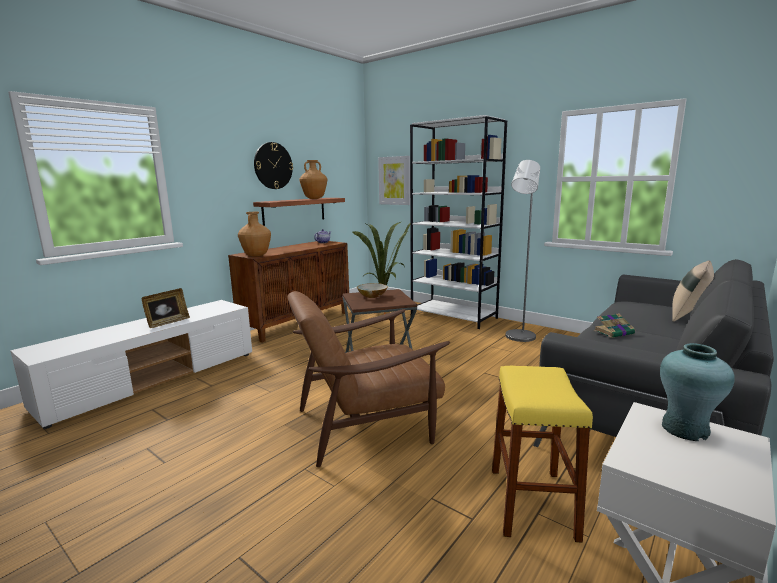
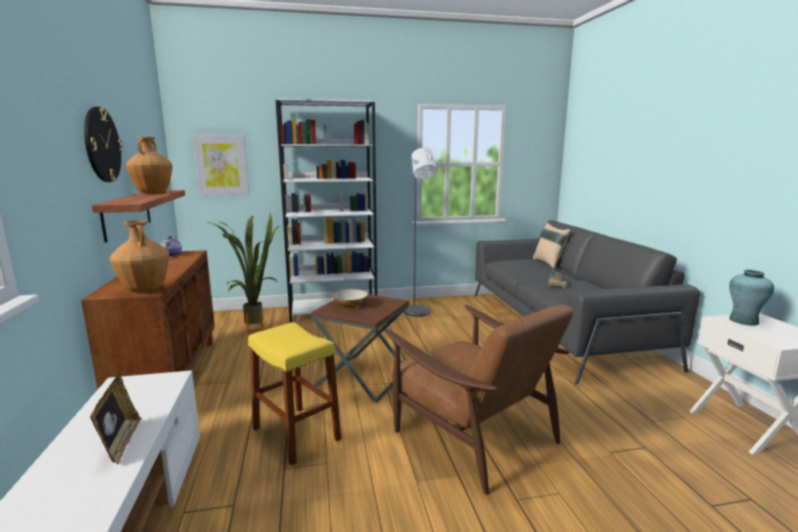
camera: 50 degrees left, 0 degrees up
(367, 423) = (472, 433): brown armchair -> brown armchair turned 60 degrees counterclockwise
(532, 502) = (639, 417): yellow stool -> yellow stool (296, 434)

